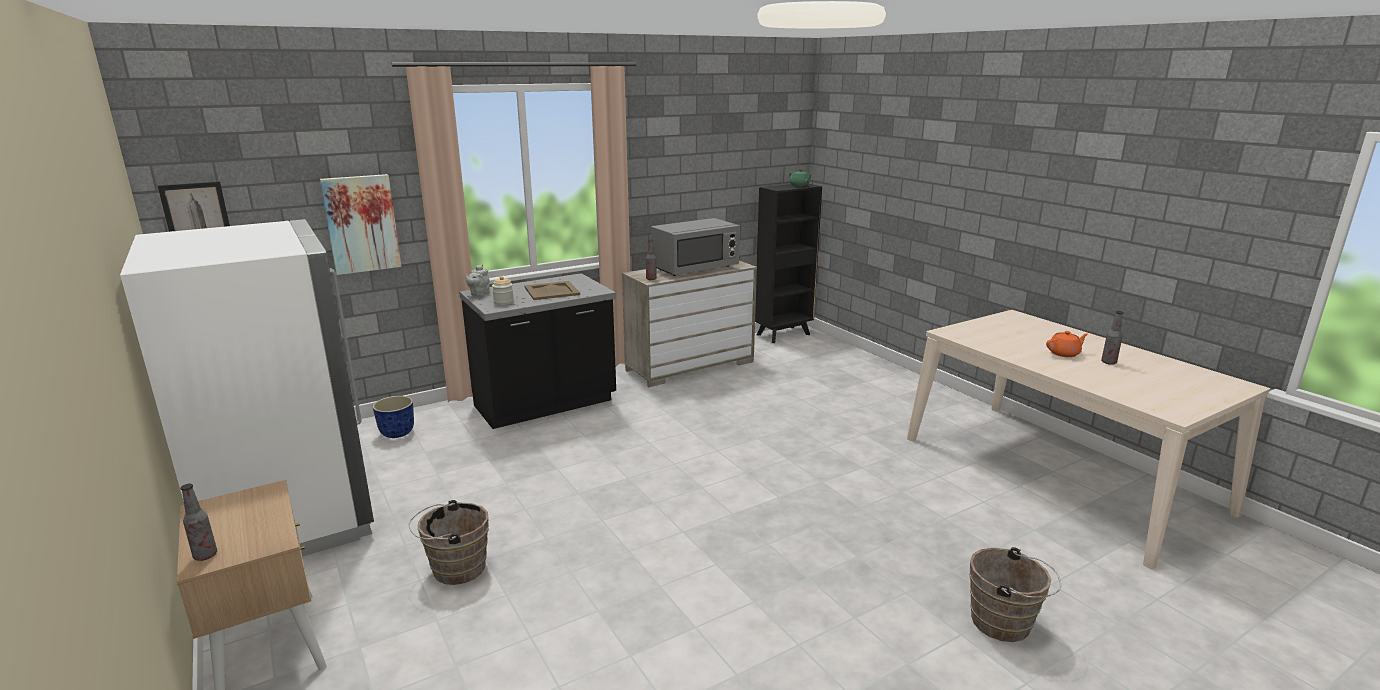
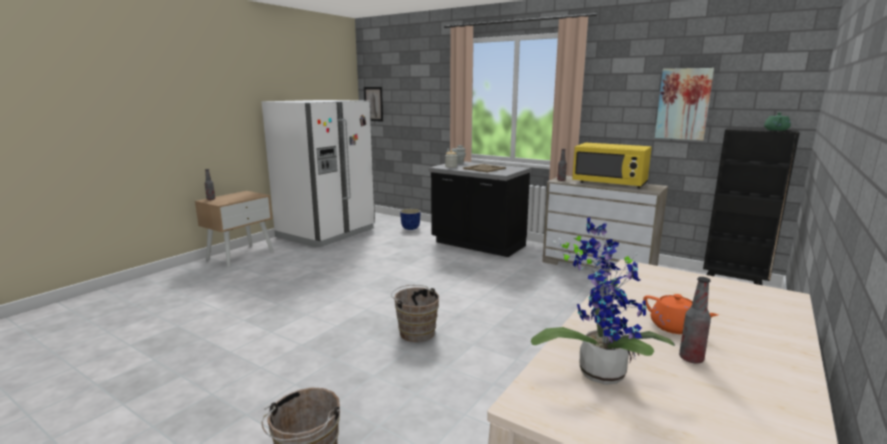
camera: 65 degrees right, 5 degrees down
(361, 224) = (428, 115): picture -> picture (683, 104)
(454, 569) = (302, 268): brown bucket -> brown bucket (415, 332)
(695, 269) = (610, 184): grey microwave -> yellow microwave
(1127, 387) = (598, 370): none -> potted plant

